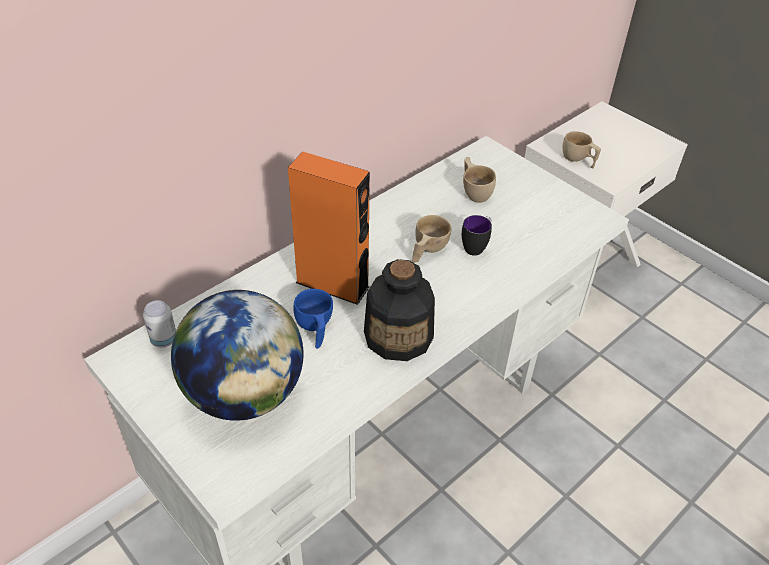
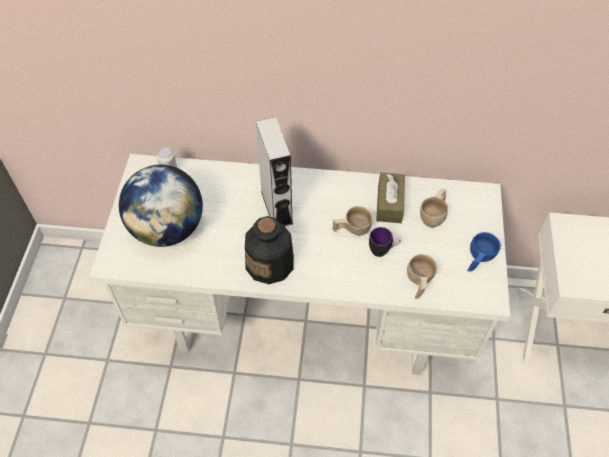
camera: 50 degrees right, 10 degrees up
(314, 329) = (236, 224): blue cup -> blue cup (478, 259)
(332, 284) = (276, 207): orange speaker -> grey speaker
(427, 208) = (389, 203): none -> brown tissue box
(578, 160) = (572, 251): beige cup -> beige cup (418, 282)

